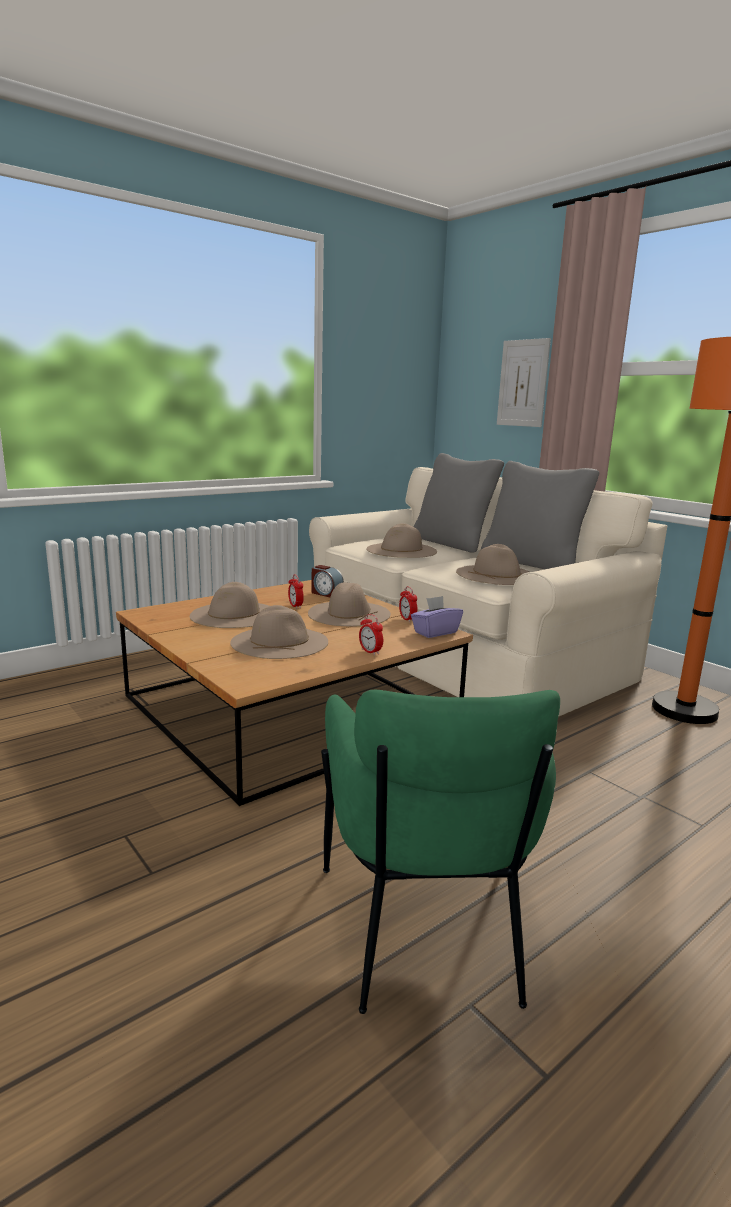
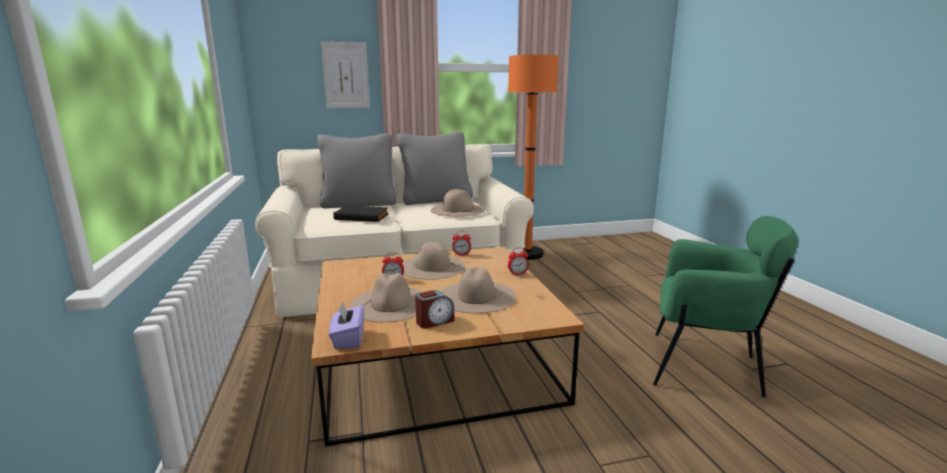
camera: 65 degrees left, 0 degrees up
(326, 594) = (372, 265): alarm clock -> alarm clock (434, 321)
(401, 550) = (362, 216): beige hat -> black book
(435, 632) = (493, 253): purple tissue box -> purple tissue box (348, 339)

